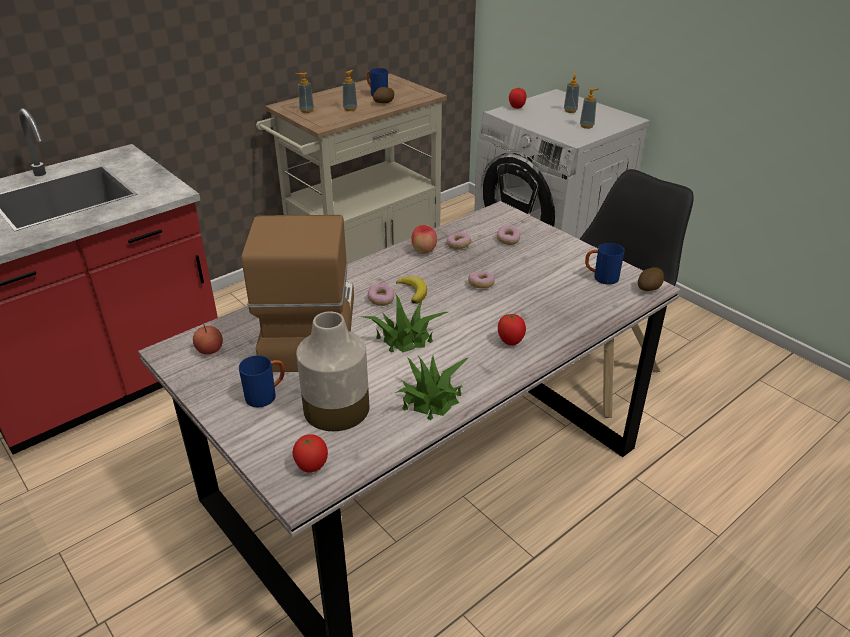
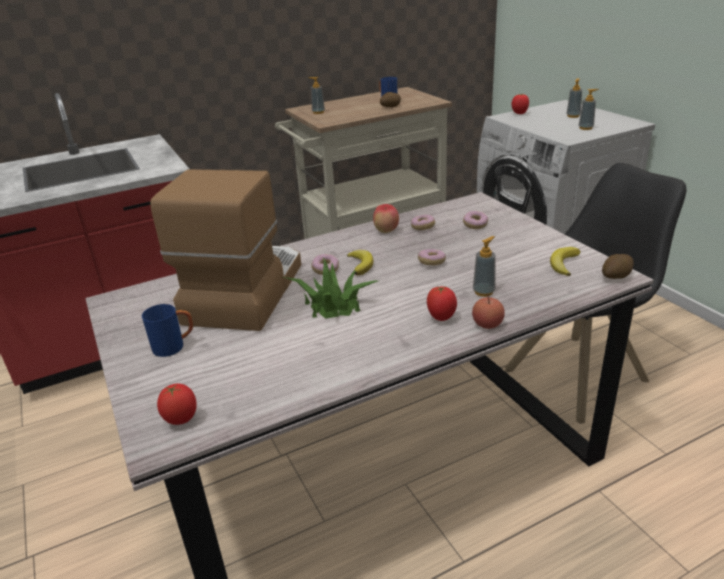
camera: 15 degrees right, 5 degrees down
(210, 350) = (146, 302): apple -> apple (487, 324)
(337, 408) = (235, 365): beige vase -> none
(350, 109) = (357, 111): soap dispenser -> soap dispenser (484, 292)
(431, 399) = (333, 365): potted plant -> none
(601, 278) = (563, 264): blue mug -> banana

